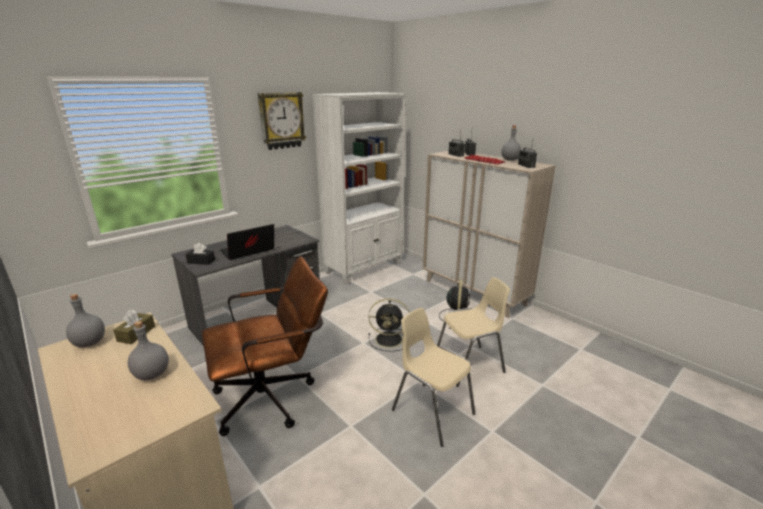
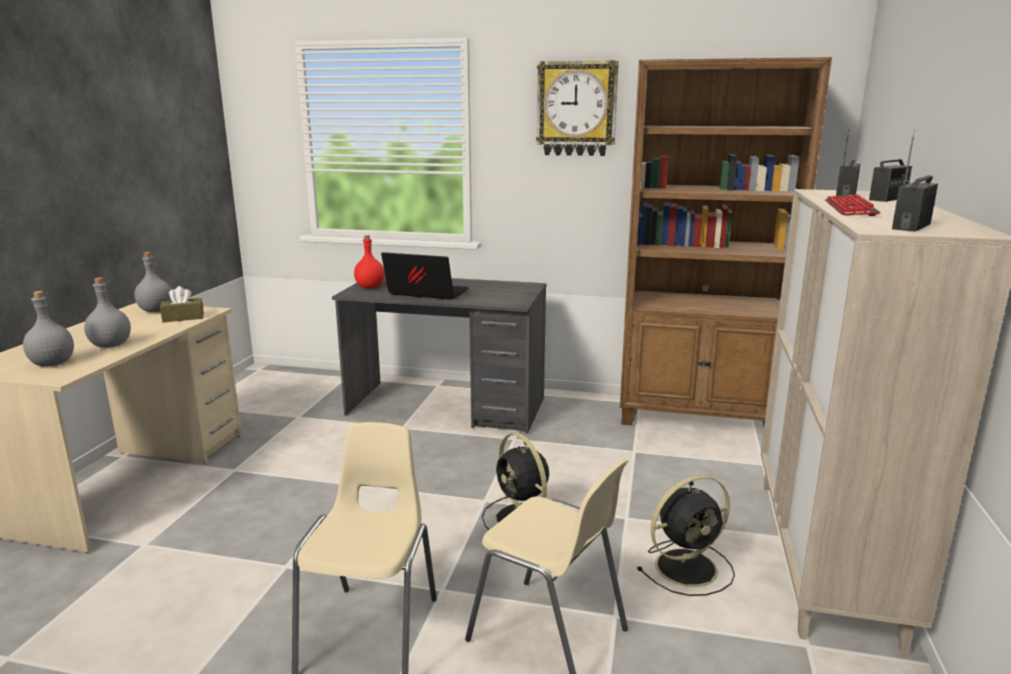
camera: 55 degrees right, 5 degrees down
(201, 261) = (369, 287): black tissue box -> red bottle
(273, 396) = (301, 485): brown office chair -> none
(364, 267) = (697, 417): white bookcase -> brown bookcase
(510, 160) = (935, 216): grey bottle -> grey bottle (53, 363)

